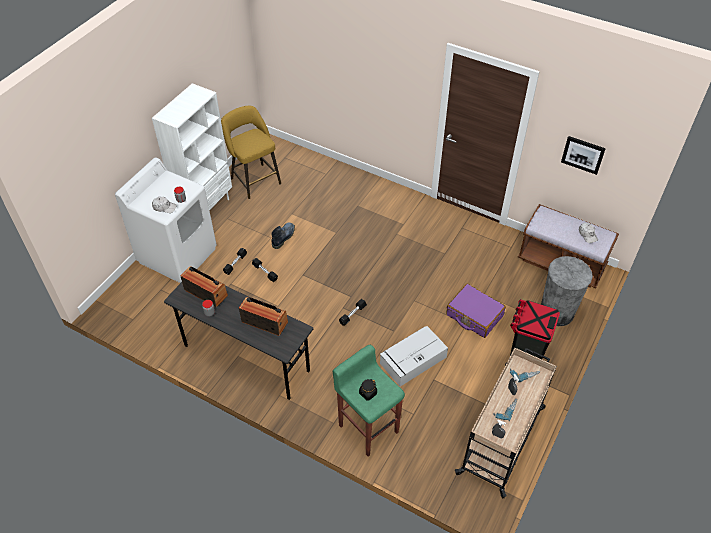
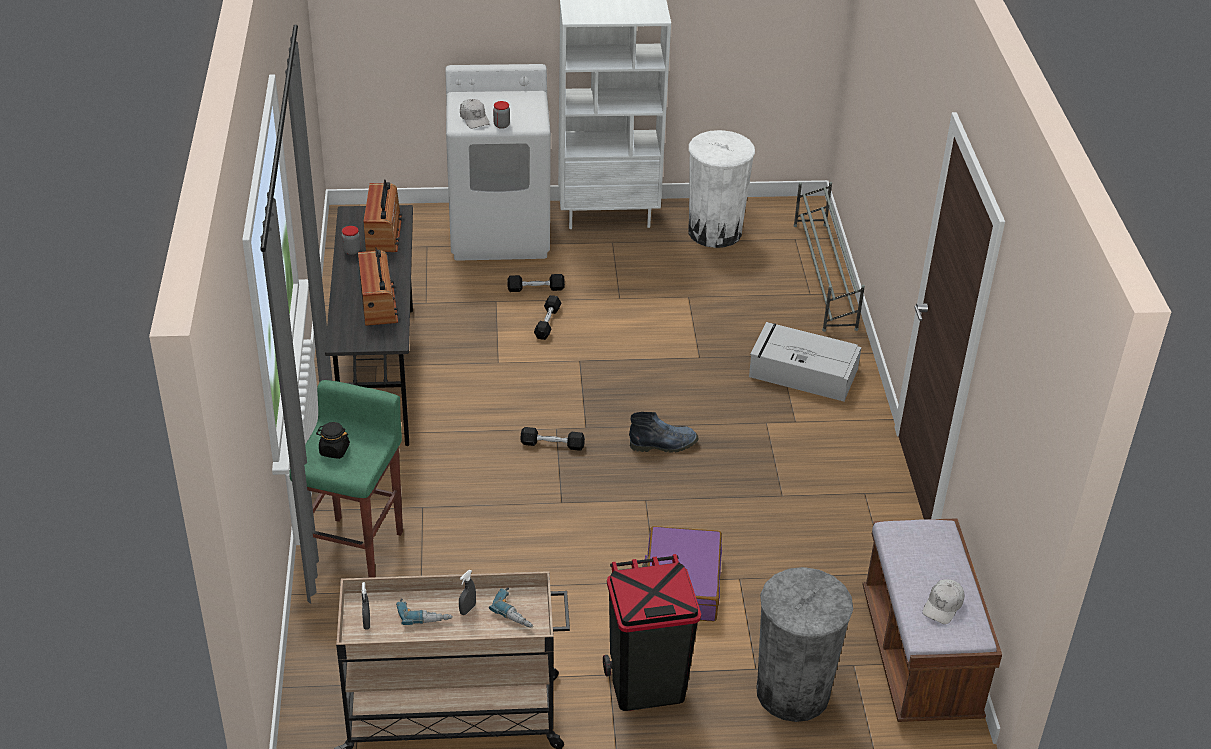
camera: 55 degrees right, 10 degrees down
(254, 179) = (715, 232): yellow stool -> white trash can
(283, 237) = (633, 310): boot -> boot (664, 444)
(318, 163) = (824, 276): none -> grey shoe rack
(412, 361) = (521, 547): grey storage box -> grey storage box (801, 372)
(583, 154) = (1005, 435): picture -> none

